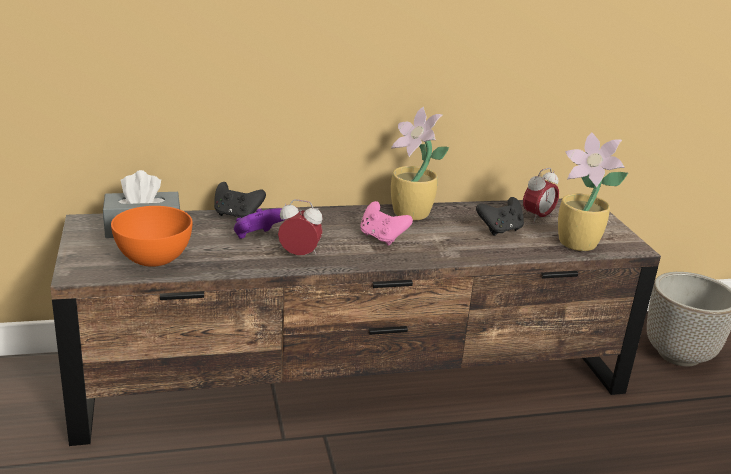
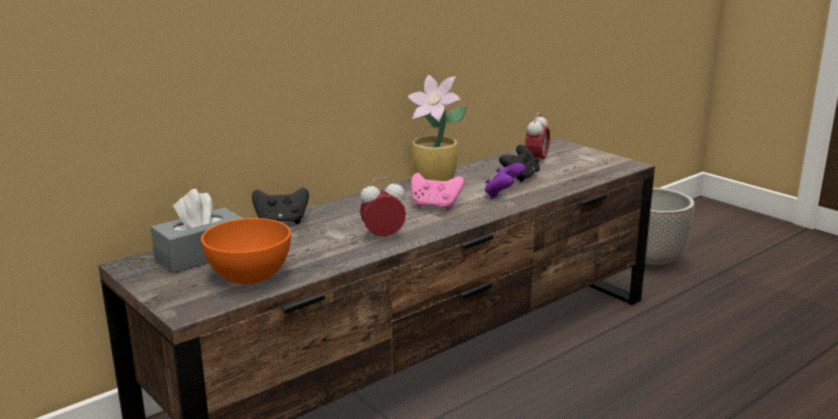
camera: 25 degrees left, 5 degrees down
(257, 238) = (325, 234): purple game controller -> purple game controller (503, 195)
(578, 244) = (591, 172): potted plant -> none

